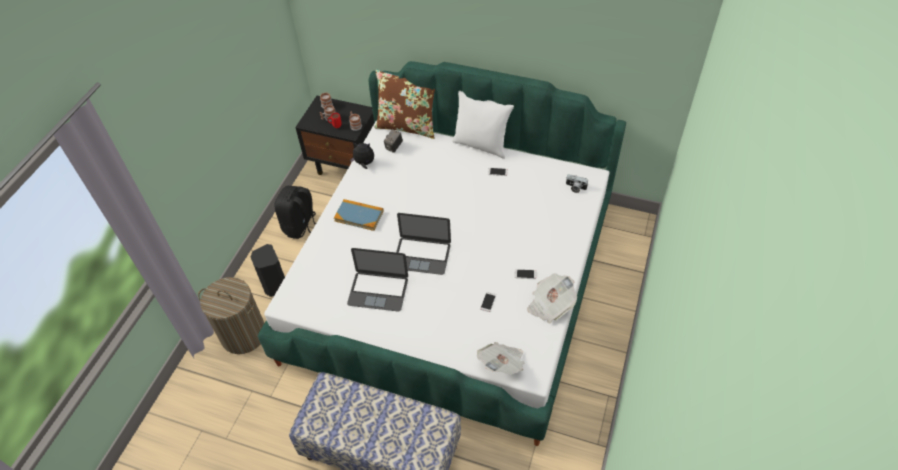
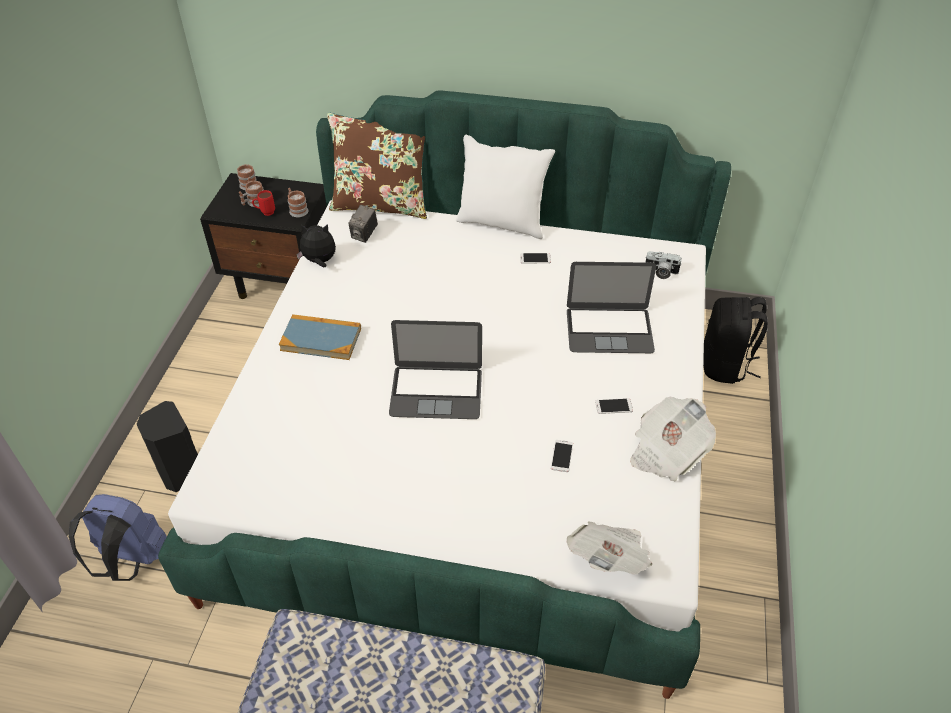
camera: 10 degrees left, 5 degrees down
(243, 334) = (131, 560): laundry basket -> blue backpack
(301, 226) = (219, 377): black backpack -> black backpack (725, 365)
(378, 291) = (370, 456): laptop -> laptop (609, 330)

